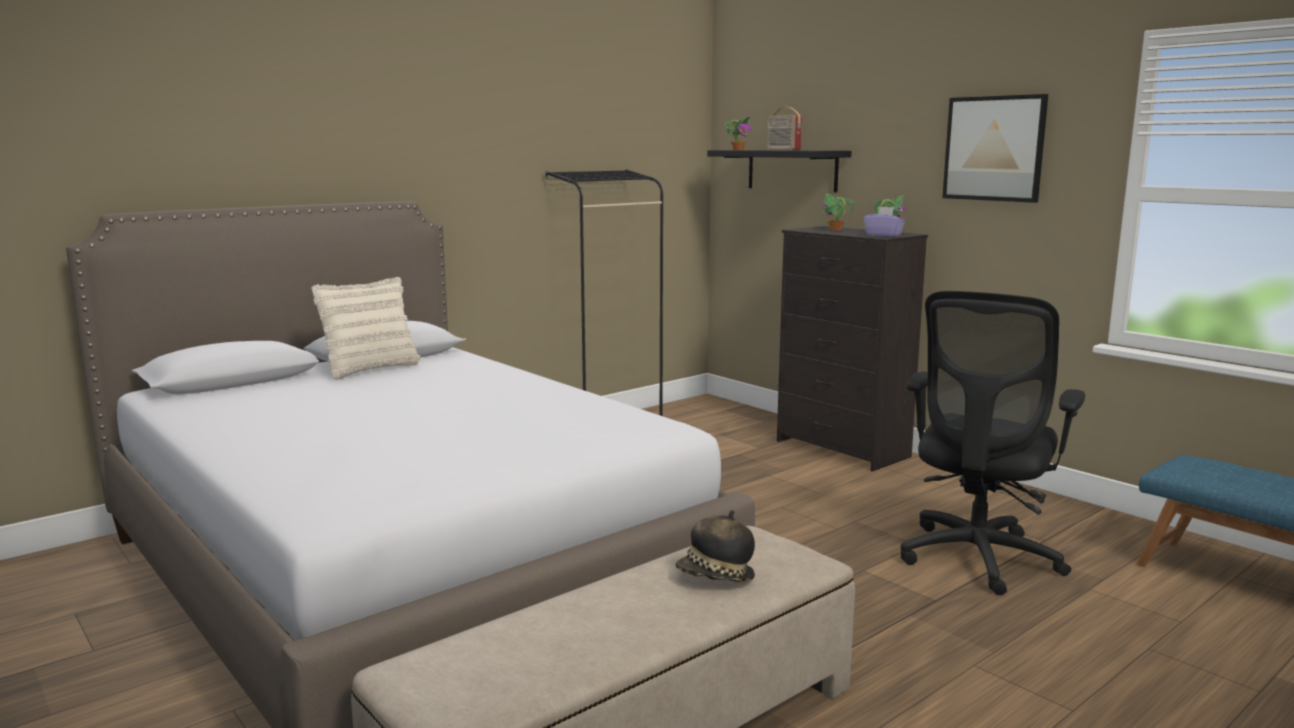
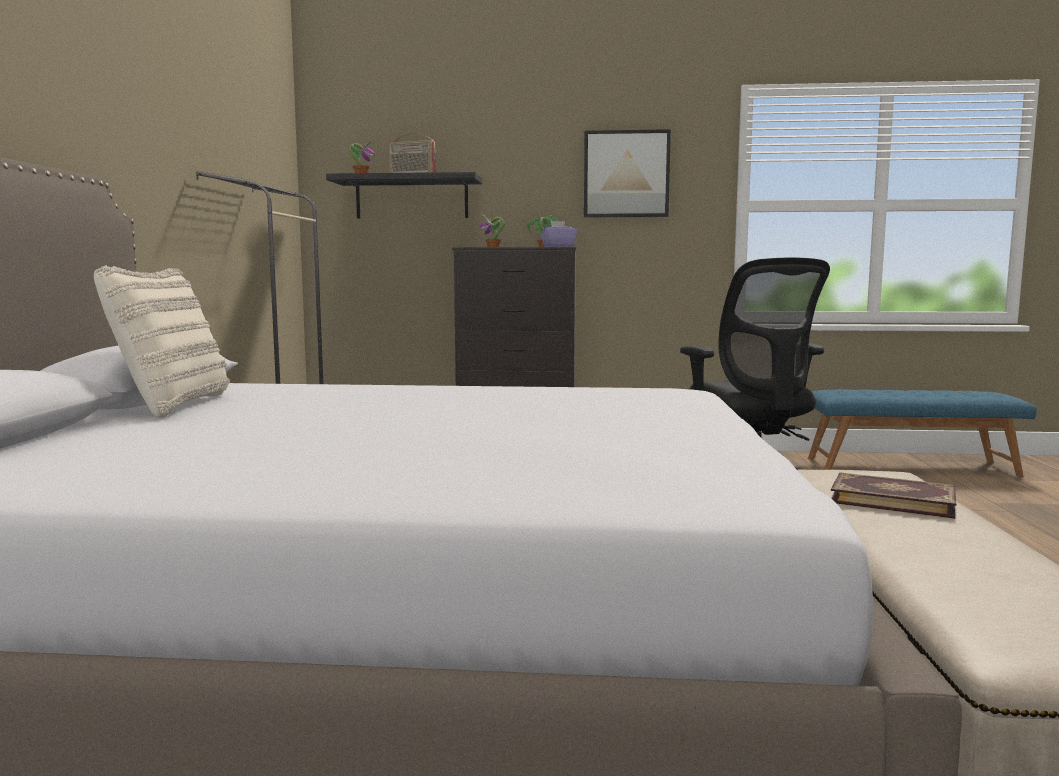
camera: 45 degrees left, 5 degrees down
(715, 577) = (892, 499): hat -> book

